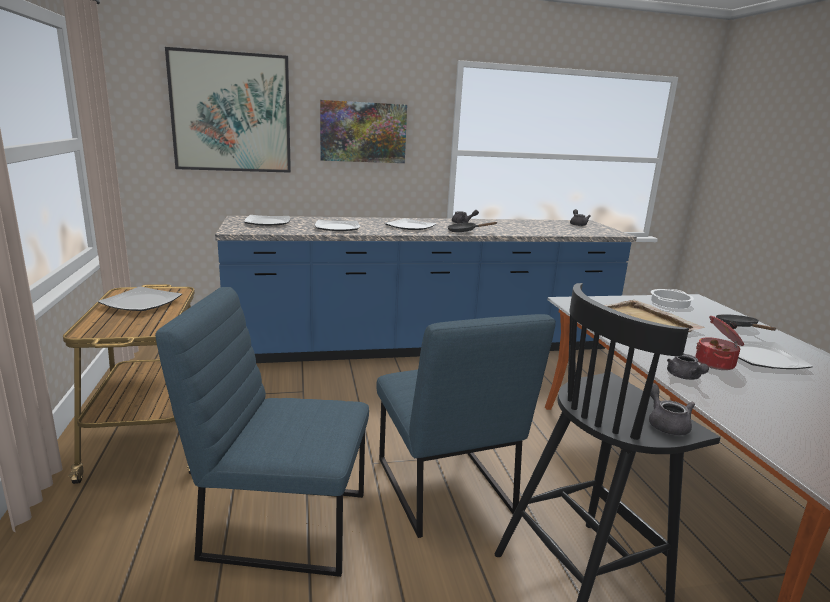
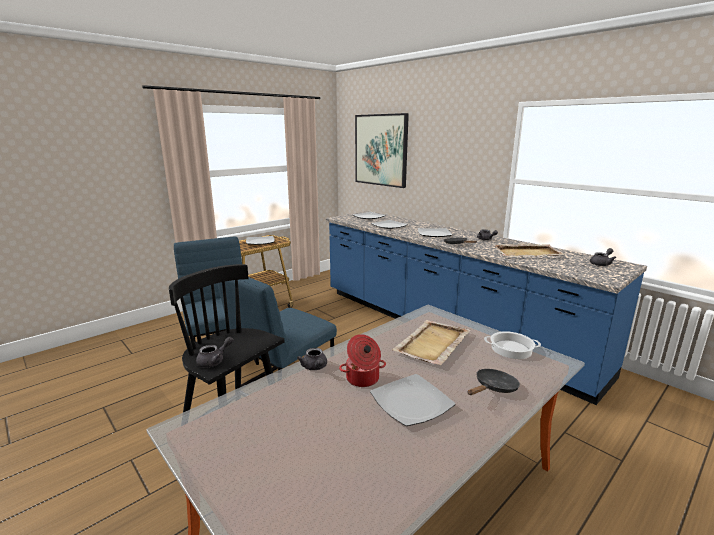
camera: 60 degrees right, 0 degrees up
(363, 132) = (447, 162): picture -> none
(525, 226) = (528, 253): none -> beige tray
(684, 377) = (315, 367): grey teapot -> grey teapot turned 75 degrees counterclockwise

